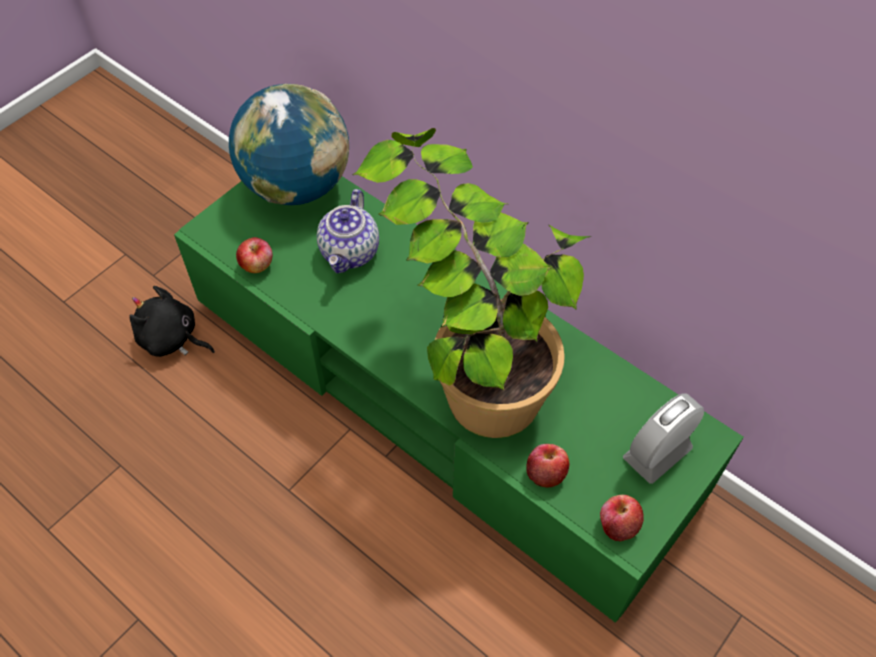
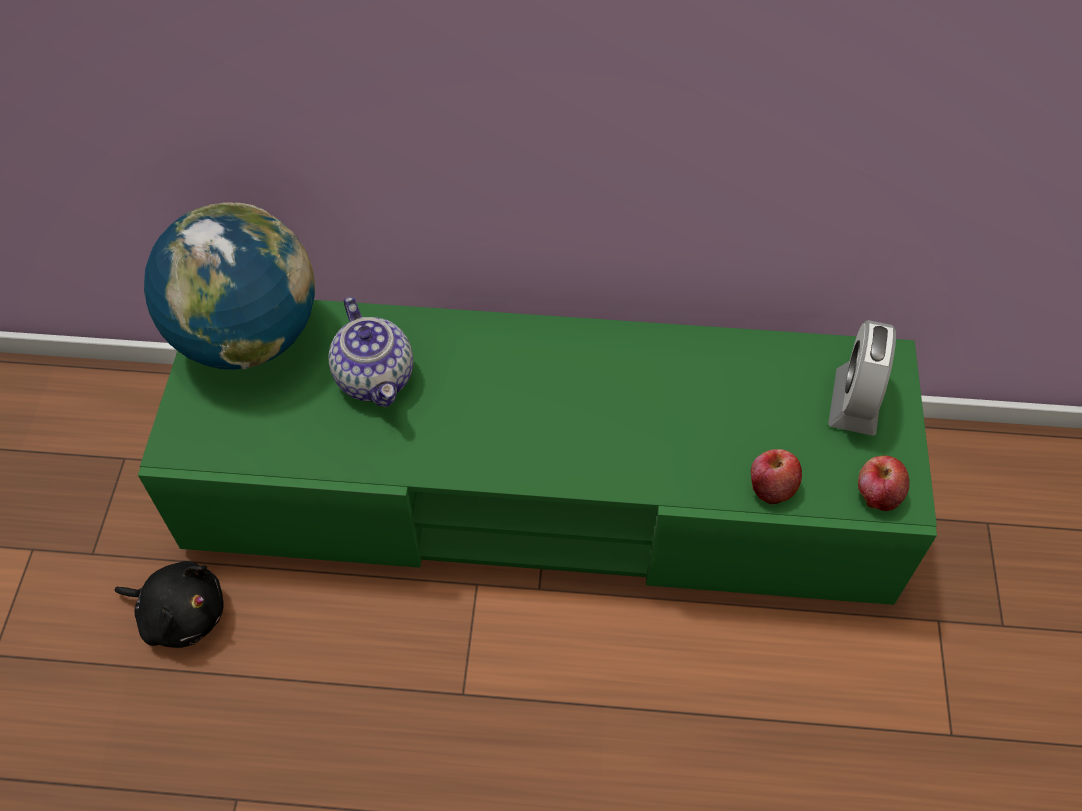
camera: 35 degrees left, 0 degrees up
(172, 339) = (181, 613): black plush toy -> black plush toy turned 150 degrees counterclockwise
(257, 265) = (276, 452): apple -> none
(471, 358) = (602, 415): potted plant -> none

